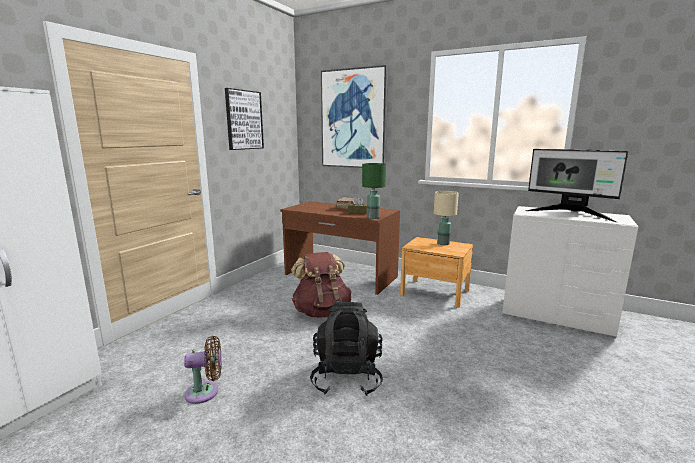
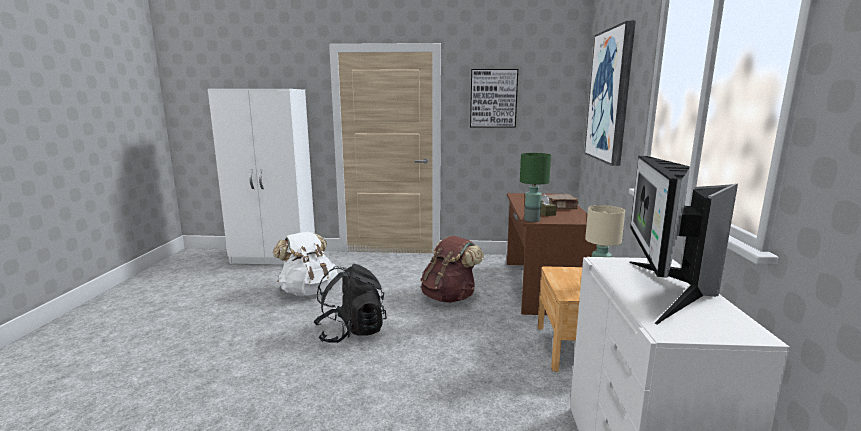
camera: 65 degrees right, 0 degrees up
(206, 392) = (308, 291): brown fan -> white backpack

